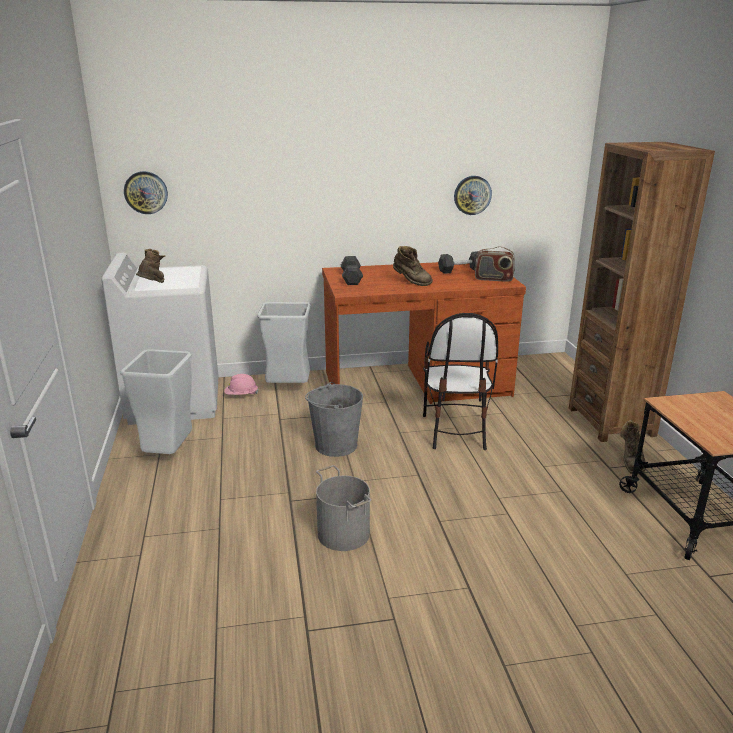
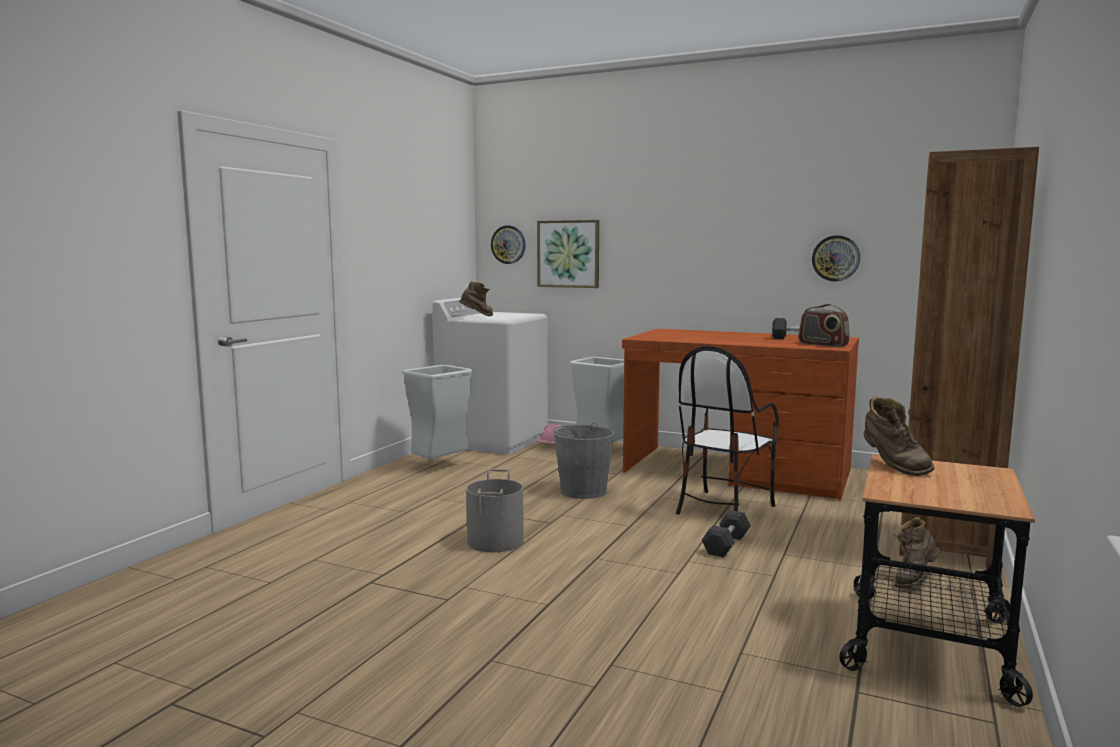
camera: 35 degrees right, 15 degrees down
(220, 200) = (568, 254): none -> picture
(351, 278) = (667, 333): grey dumbbell -> grey dumbbell (726, 545)
(411, 282) = (722, 339): brown boot -> brown boot (893, 466)

